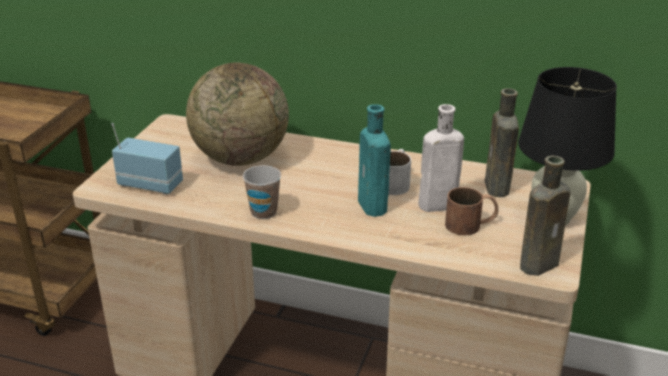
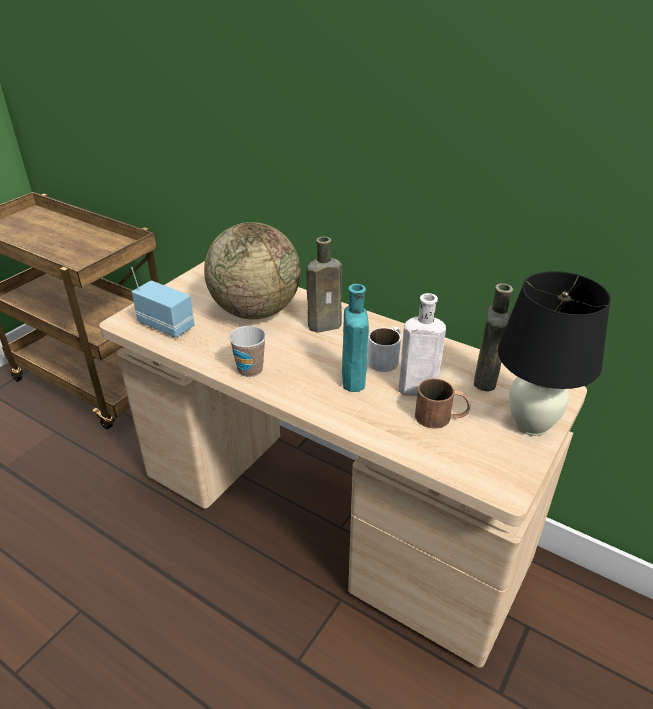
camera: 15 degrees right, 5 degrees up
(541, 263) = (496, 475): brown bottle -> brown bottle (327, 325)

